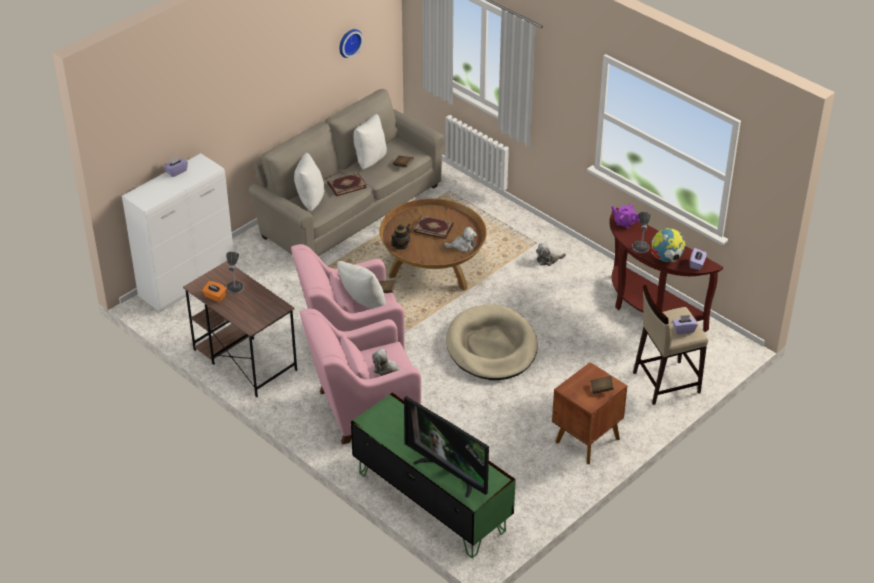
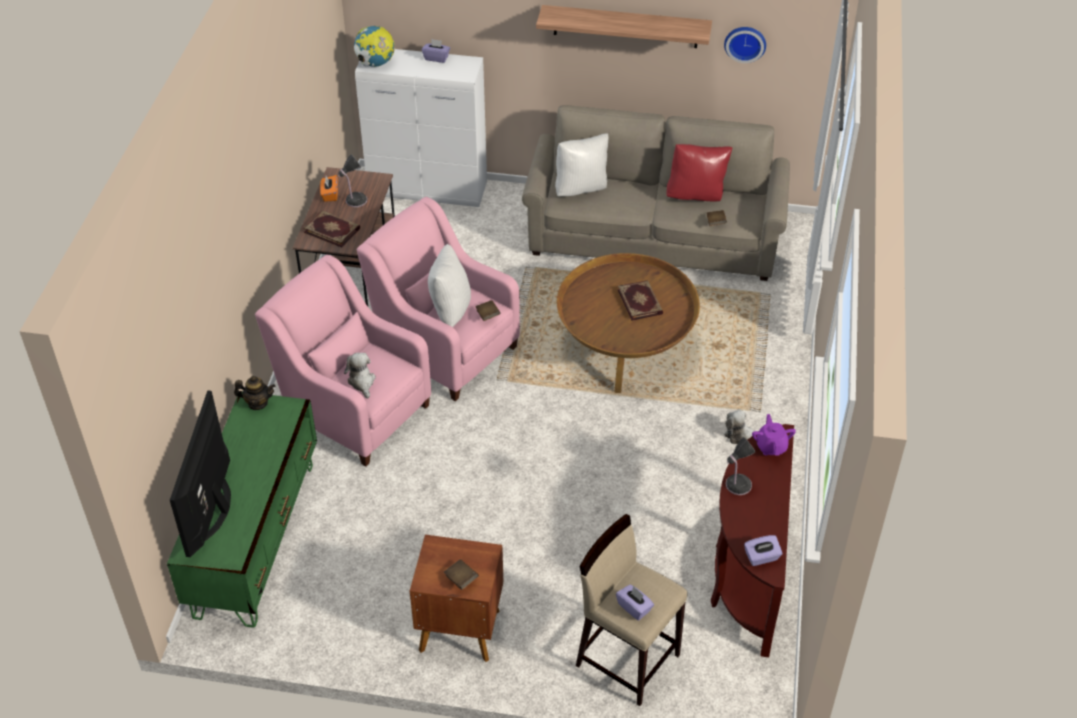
camera: 55 degrees right, 5 degrees up
(281, 73) = (625, 26): none -> shelf
(346, 185) = (635, 200): book -> book (332, 230)
(370, 160) = (696, 195): white pillow -> red pillow
(400, 245) = (584, 292): teapot -> teapot (257, 403)
(462, 246) = (634, 340): plush toy -> none
(491, 347) = (543, 463): beige dog bed -> none
(666, 259) = (741, 521): globe -> globe (375, 64)

